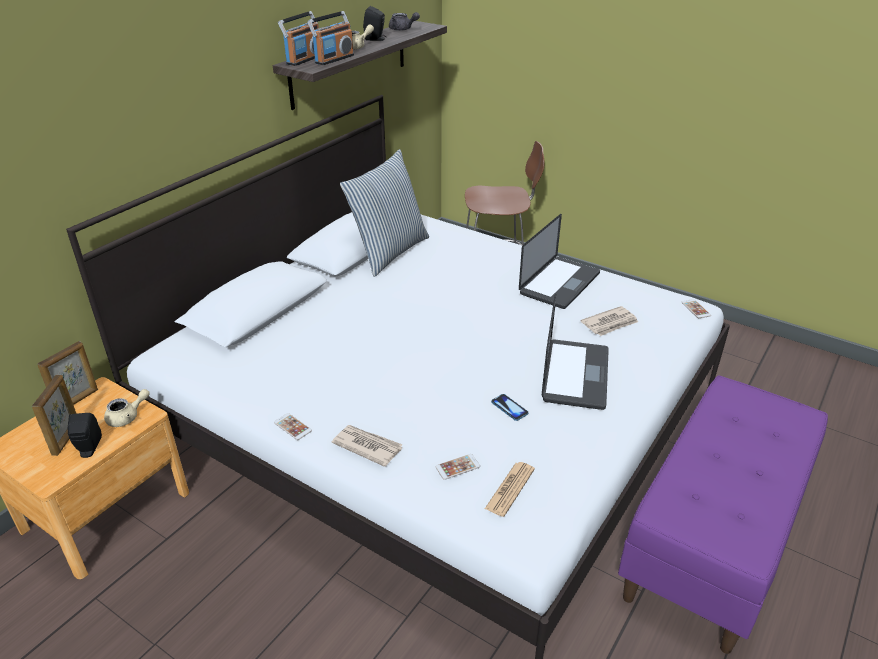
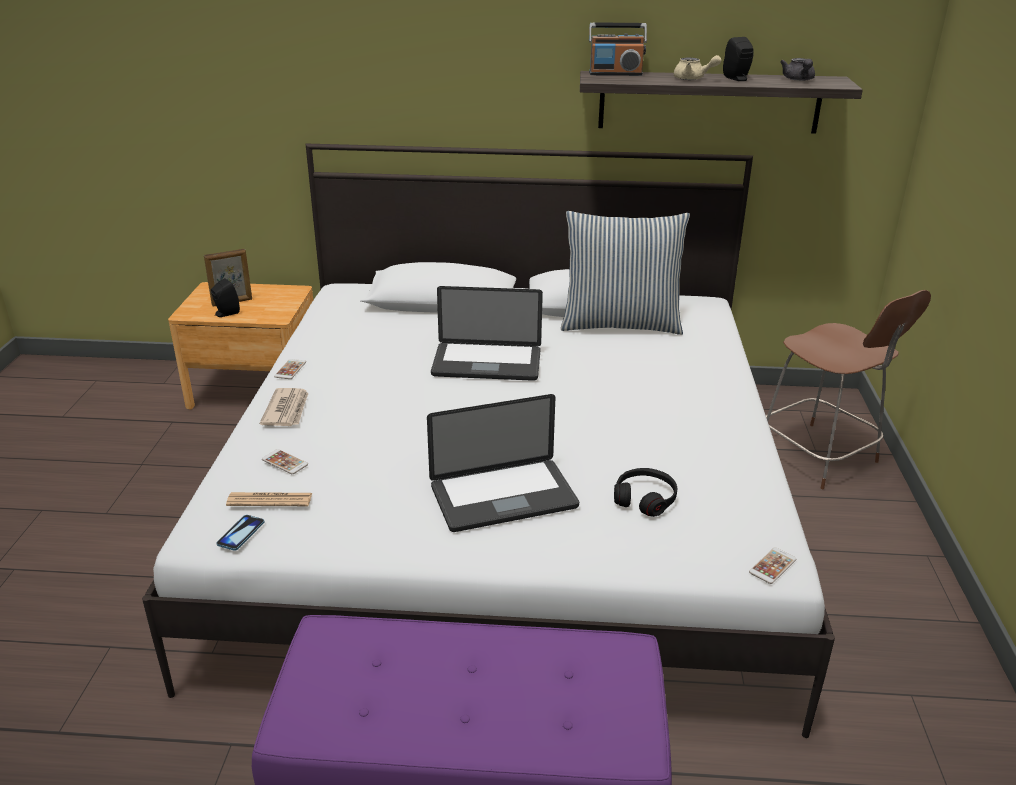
camera: 60 degrees right, 5 degrees down
(77, 400) = (276, 289): picture frame -> none
(127, 417) = (271, 312): beige teapot -> none
(334, 59) = (637, 80): radio -> none
(509, 408) = (399, 467): phone -> phone (241, 533)
(559, 283) = (693, 440): laptop -> laptop (487, 363)
(610, 323) = (645, 498): newspaper -> black headphones

